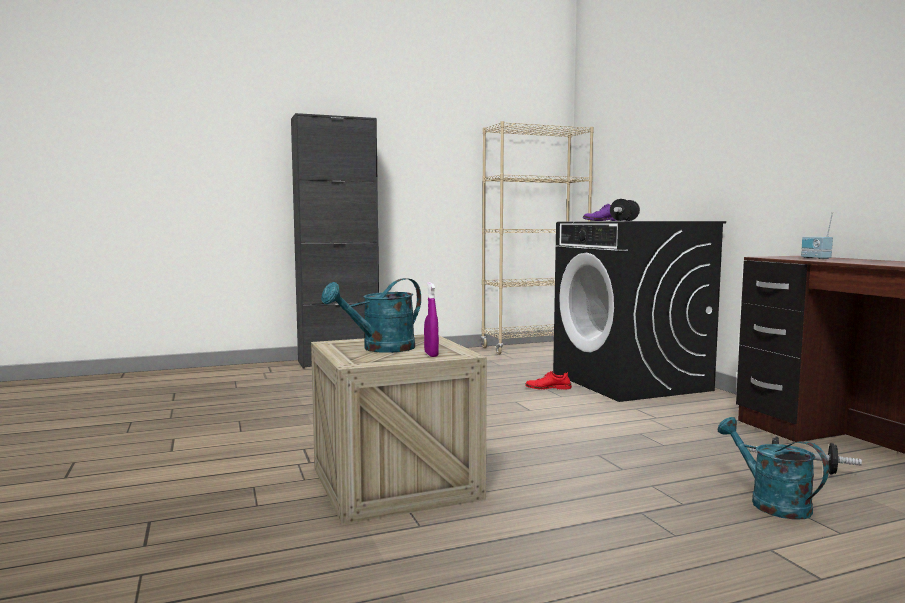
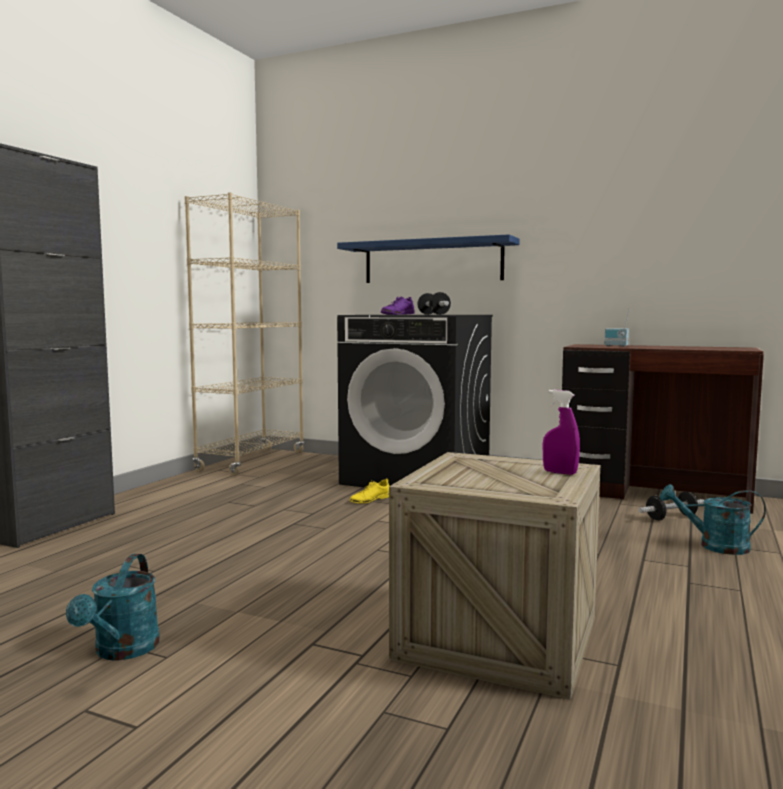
camera: 45 degrees left, 0 degrees up
(380, 349) = (496, 477): turquoise watering can -> turquoise watering can (122, 651)
(548, 388) = (370, 499): red shoe -> yellow shoe
(683, 167) = (432, 262): none -> blue shelf

